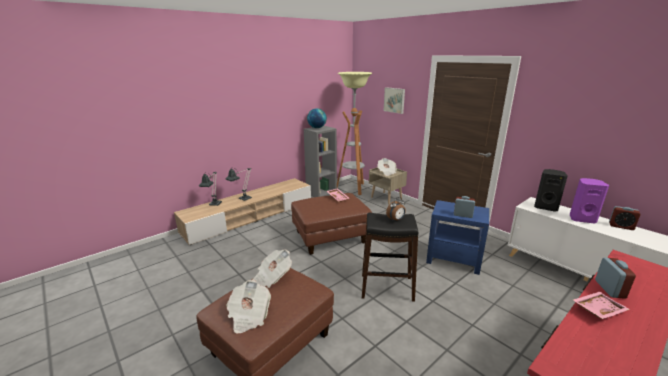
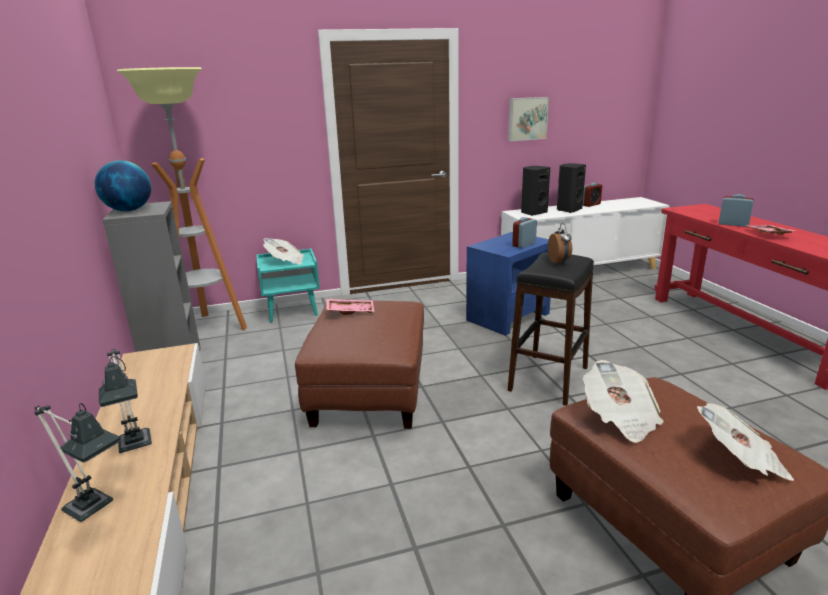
camera: 65 degrees left, 0 degrees up
(386, 198) = (293, 311): beige nightstand -> turquoise nightstand
(394, 100) = (250, 122): picture -> picture (527, 118)
(581, 219) = (568, 210): purple speaker -> black speaker

